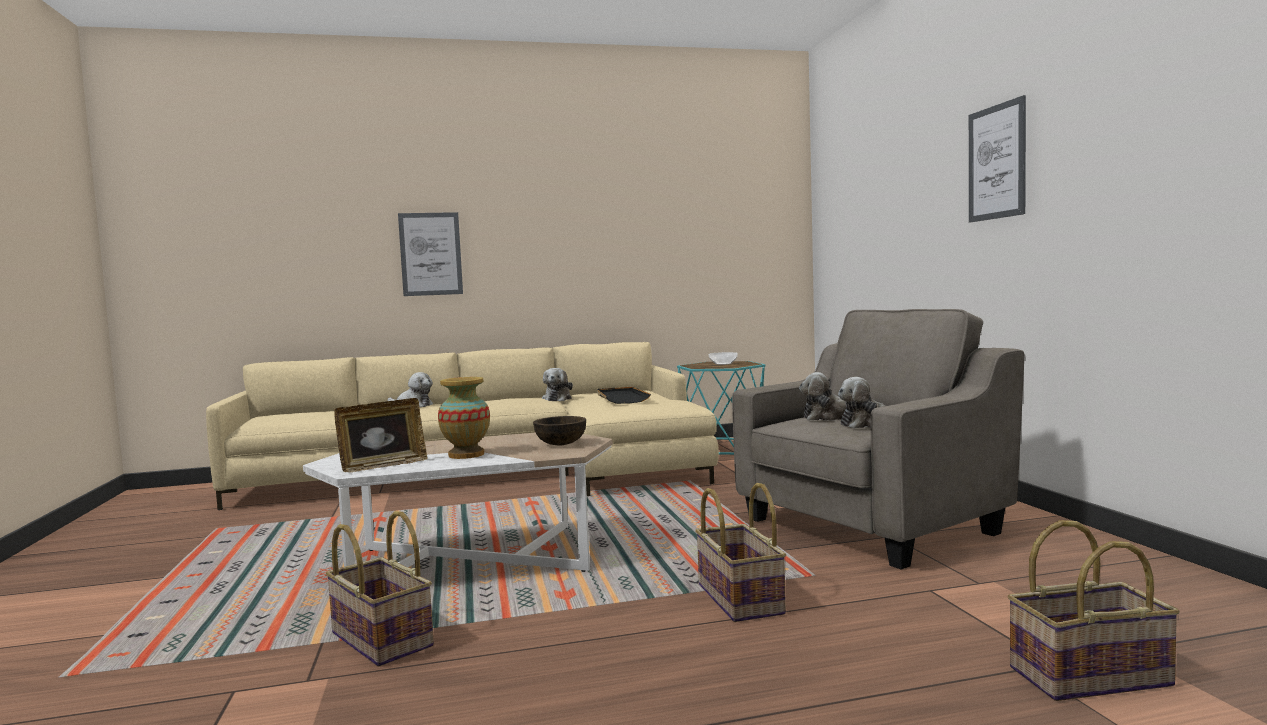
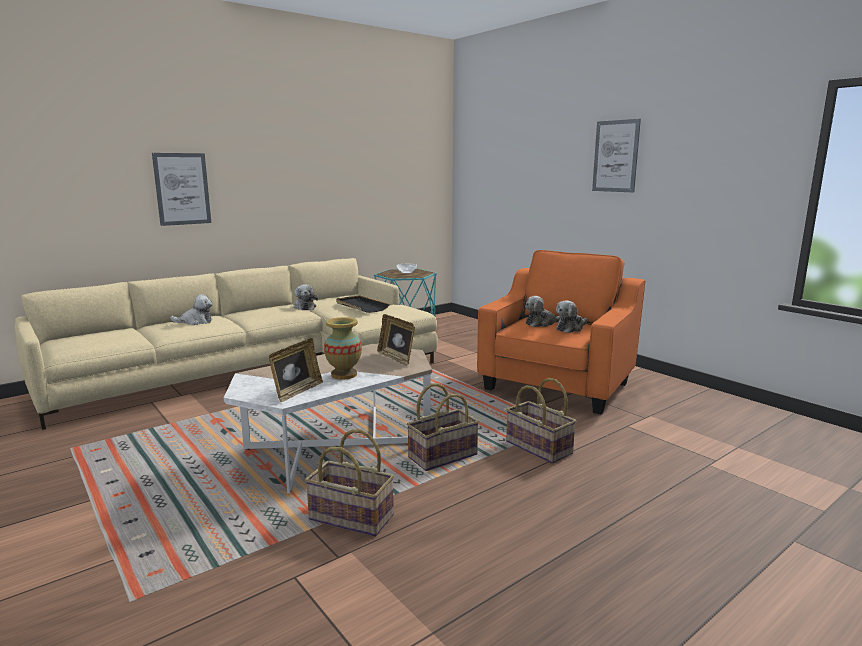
camera: 25 degrees left, 10 degrees up
(561, 444) = (396, 358): brown bowl -> picture frame
(871, 526) = (557, 386): grey armchair -> orange armchair
(1088, 675) = (734, 464): basket -> basket (442, 455)

